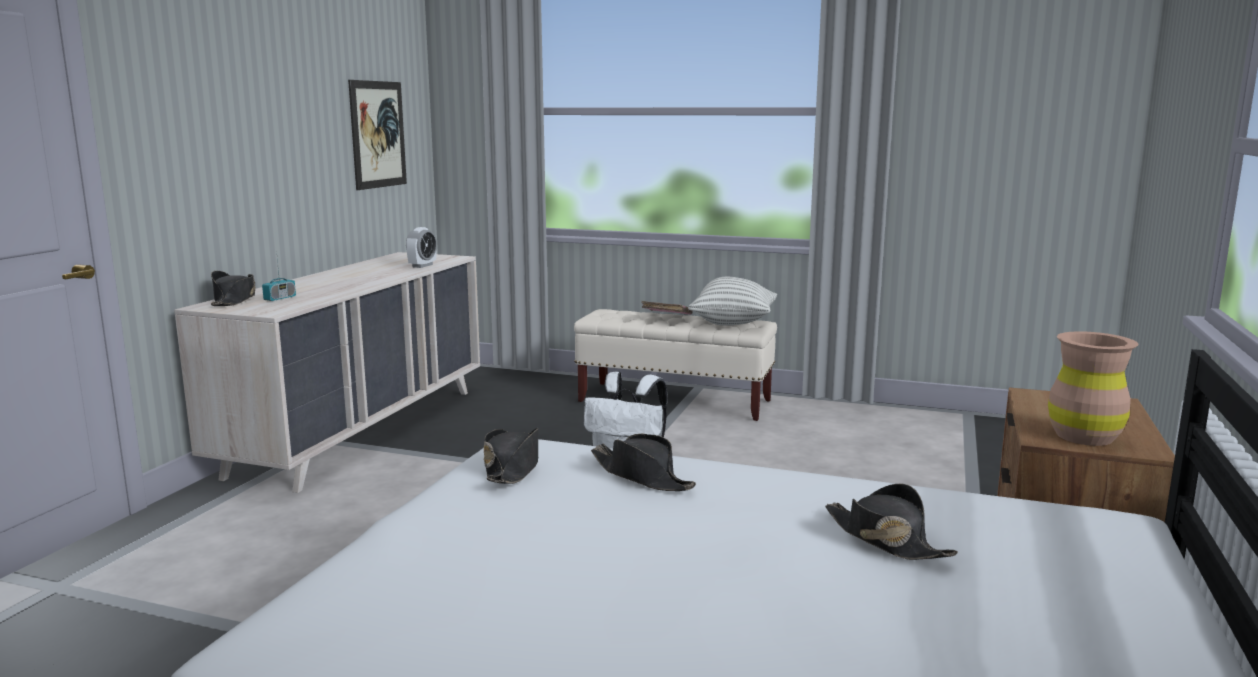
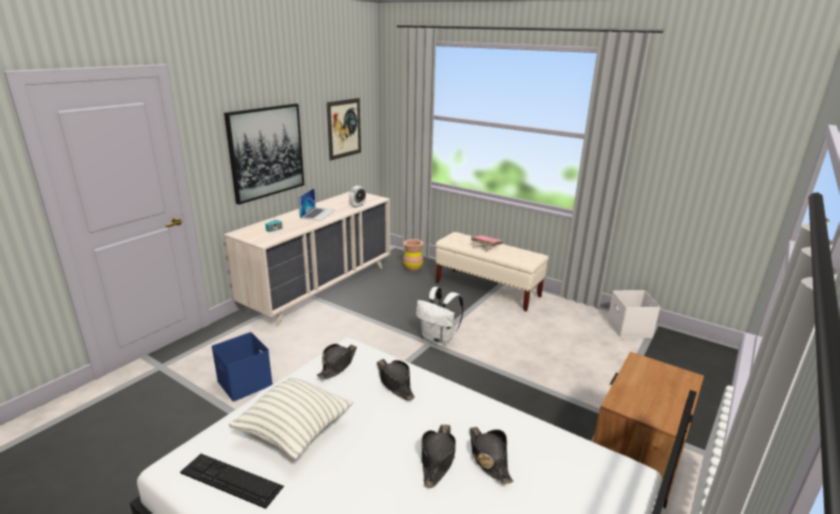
camera: 15 degrees right, 10 degrees up
(234, 300) = (253, 229): black hat -> black hat (437, 459)
(249, 155) = (266, 152): none -> picture
(272, 583) = (246, 382): none -> blue storage box
(353, 277) = (318, 214): none -> laptop
(403, 644) = (231, 479): none -> keyboard
(733, 323) = (521, 255): pillow -> pillow (294, 433)
(931, 422) = (628, 328): none -> white storage box
(1084, 436) = (643, 405): brown vase -> brown vase (413, 268)

